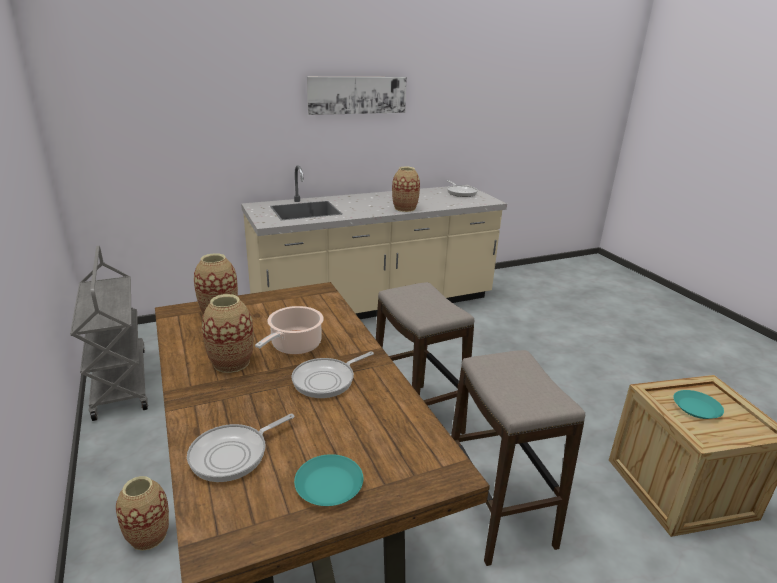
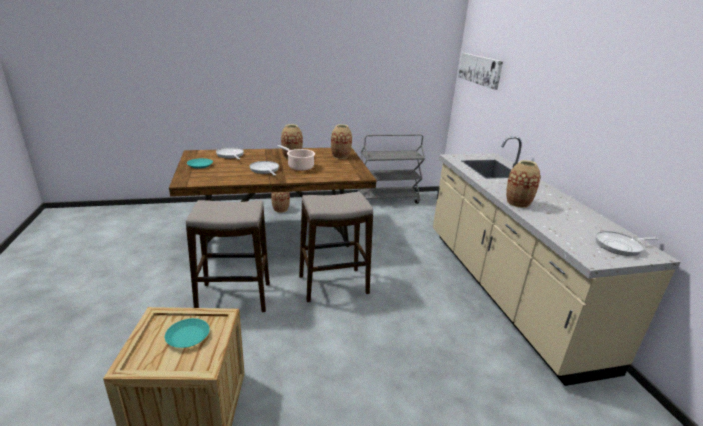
camera: 100 degrees right, 0 degrees up
(357, 95) = (592, 91): picture -> picture (480, 70)

